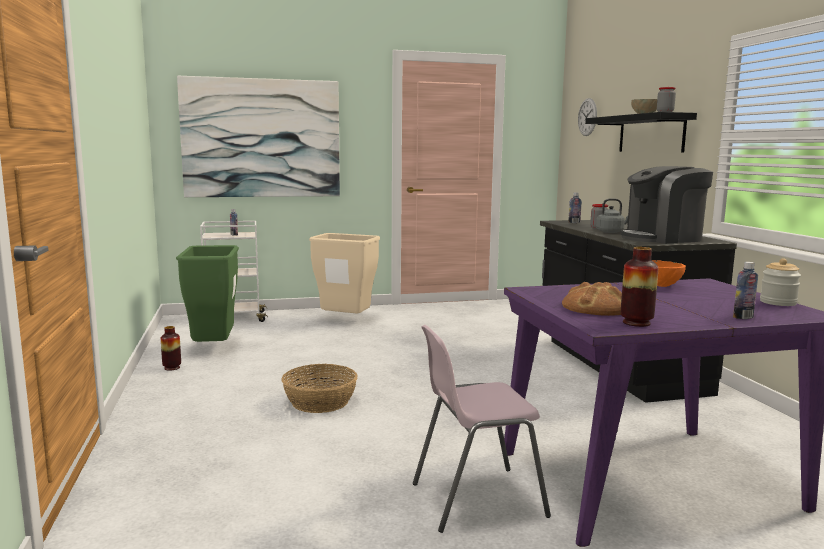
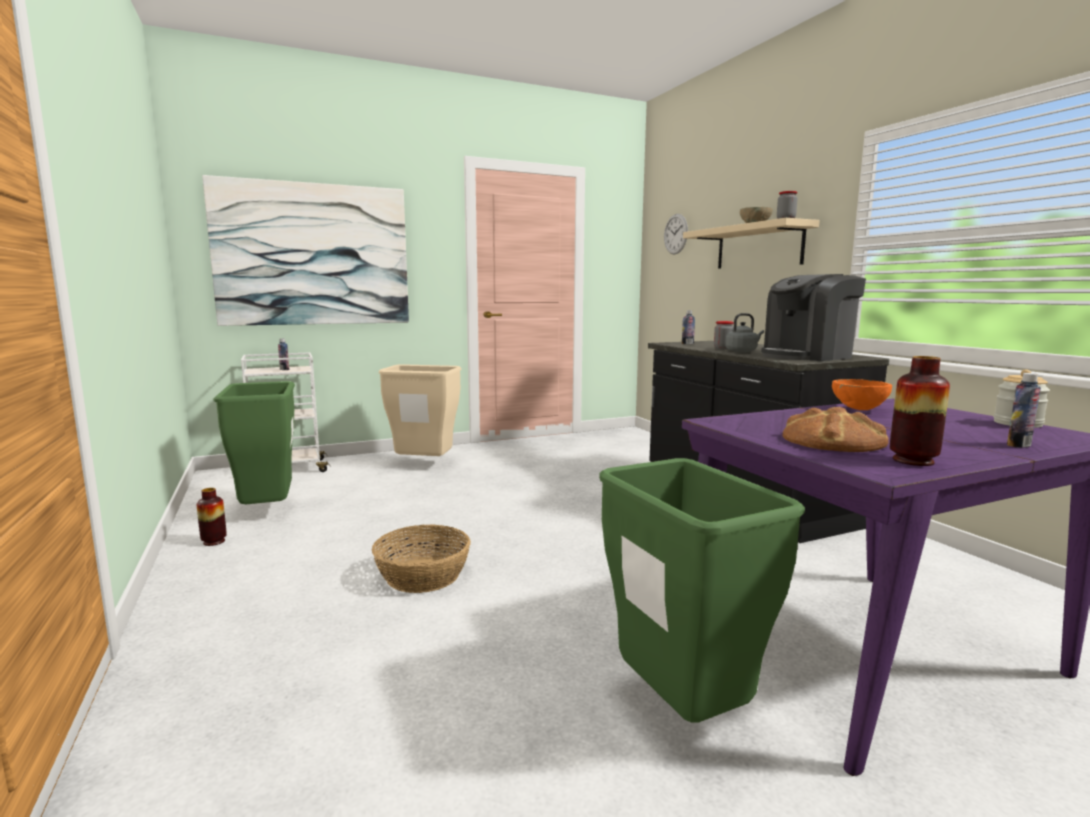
camera: 10 degrees left, 0 degrees up
(475, 499) = (679, 709): pink chair -> green trash can
(651, 134) = (758, 247): black shelf -> beige shelf

